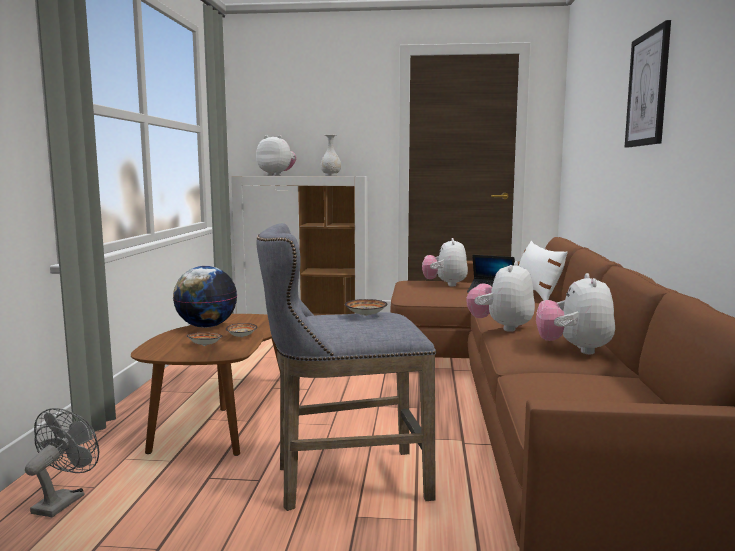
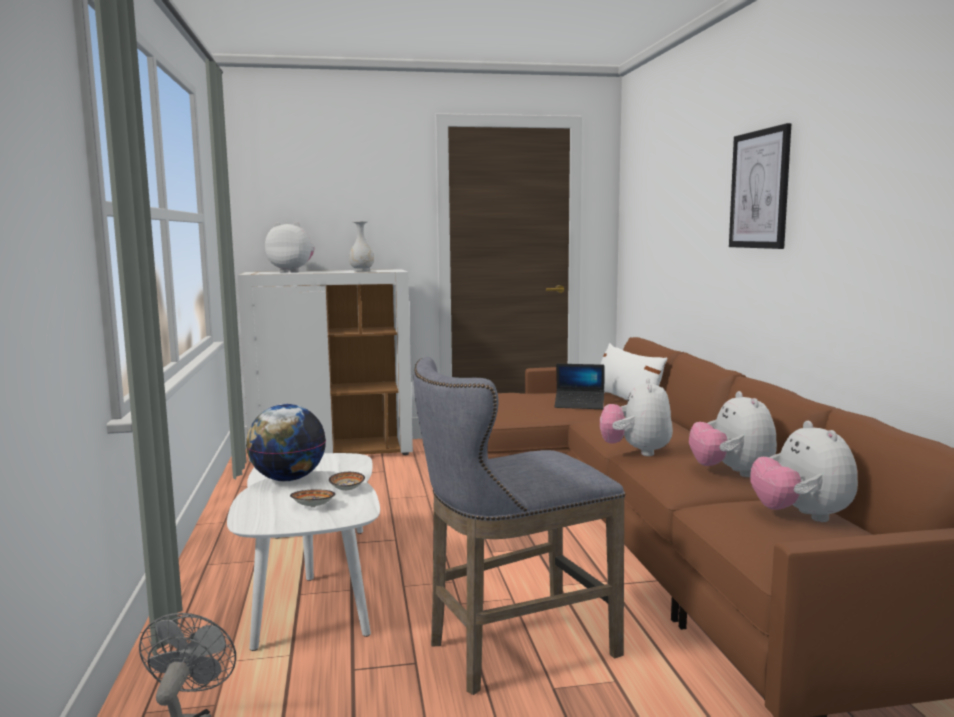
camera: 15 degrees left, 0 degrees up
(225, 411) = (313, 581): brown coffee table -> white coffee table
(366, 315) = (534, 458): bowl -> none
(445, 284) = (521, 398): plush toy -> plush toy (801, 516)

